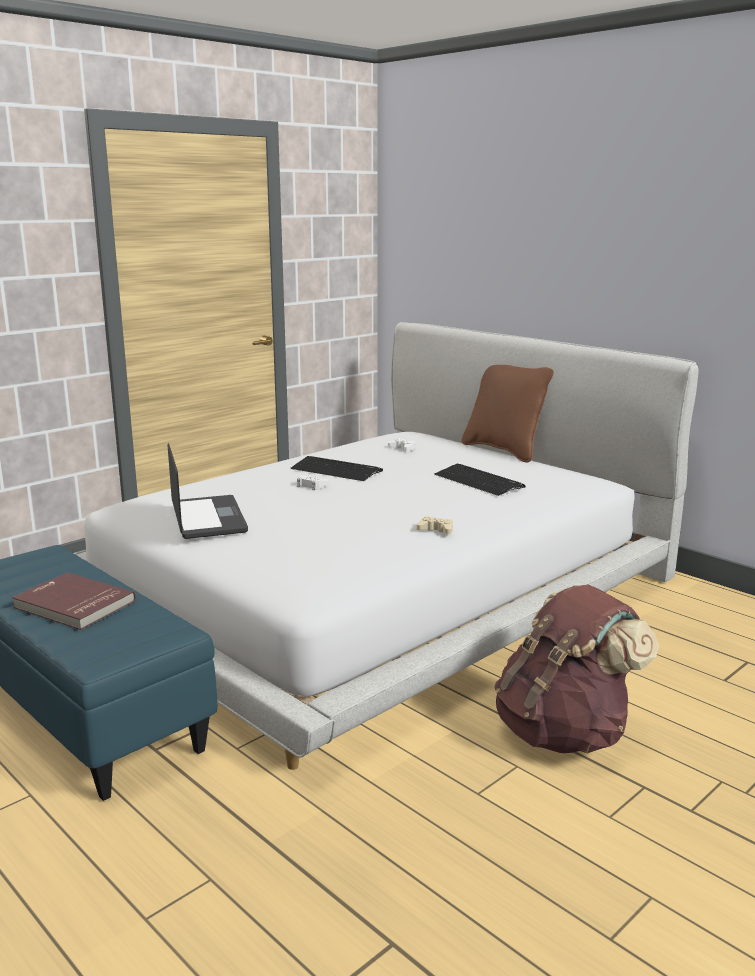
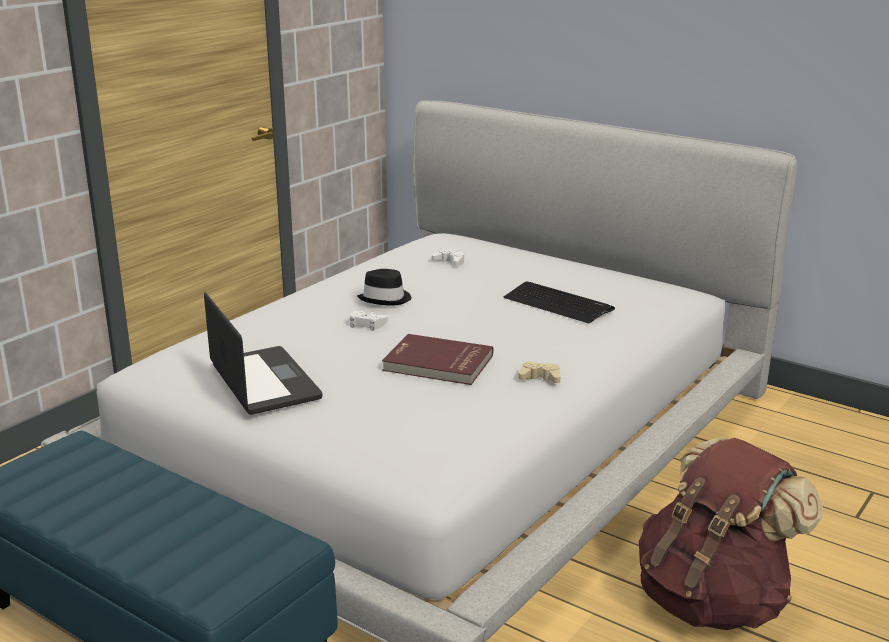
camera: 10 degrees left, 5 degrees up
(73, 605) = (145, 519): red book -> red book (437, 364)
(336, 470) = (386, 299): keyboard -> black hat
(504, 450) = (566, 256): brown pillow -> none

